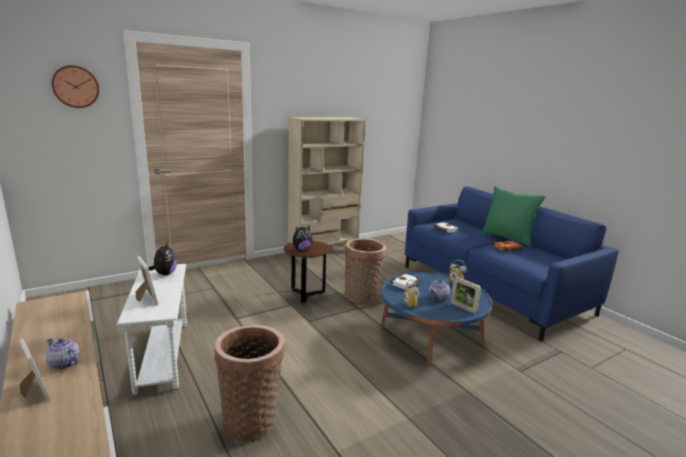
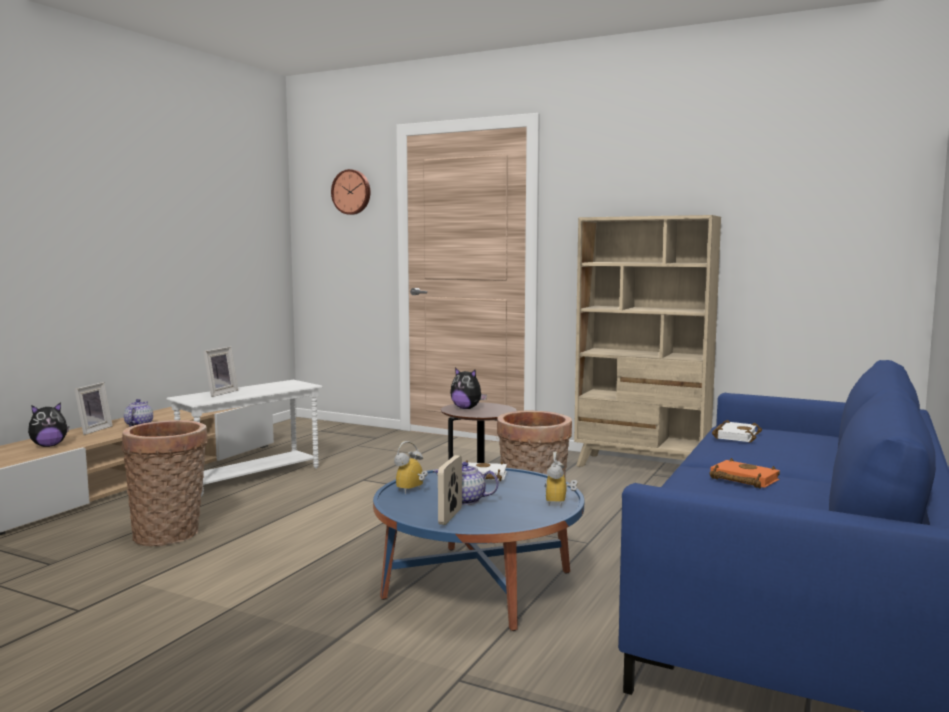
camera: 60 degrees right, 10 degrees down
(164, 274) = (284, 386): plush toy -> plush toy (49, 446)
(507, 238) = (823, 476): green pillow -> none

